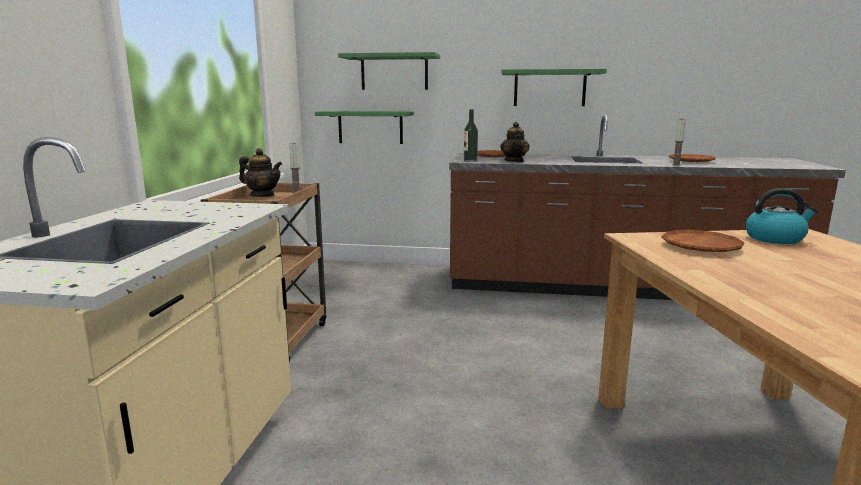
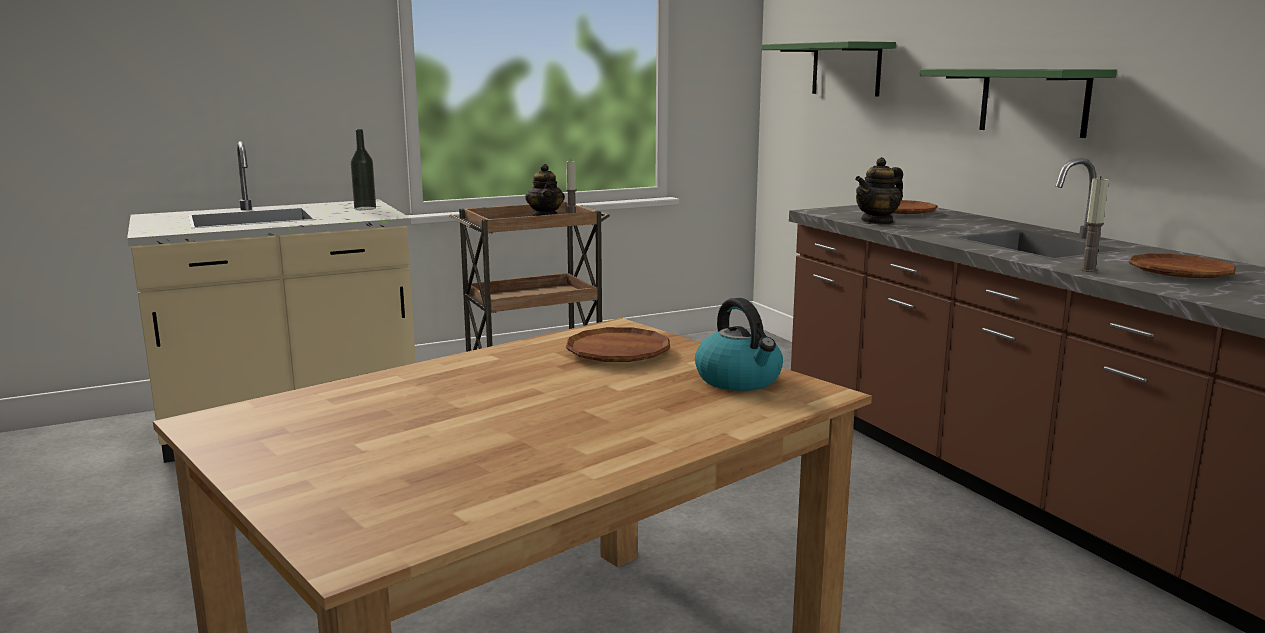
camera: 55 degrees right, 0 degrees up
(370, 127) = (817, 148): green shelf -> none
(470, 161) = (826, 212): bottle -> bottle (365, 208)

